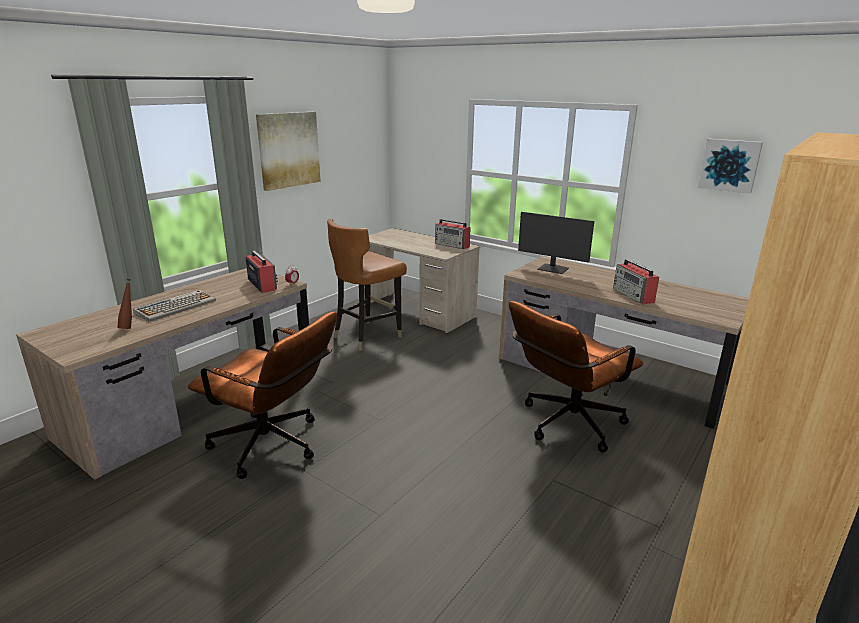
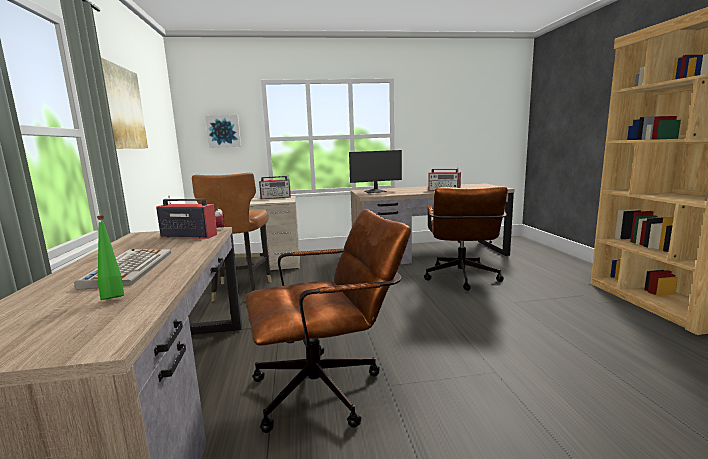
camera: 45 degrees left, 10 degrees down
(129, 327) = (113, 297): brown bottle -> green bottle
(729, 165) = (451, 111): picture -> picture (223, 131)

